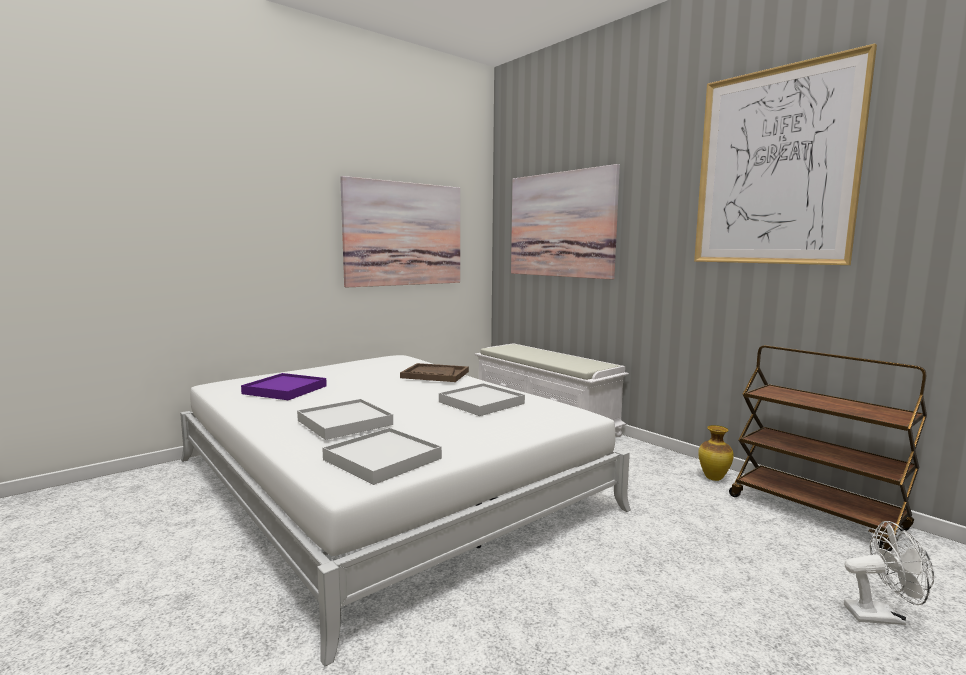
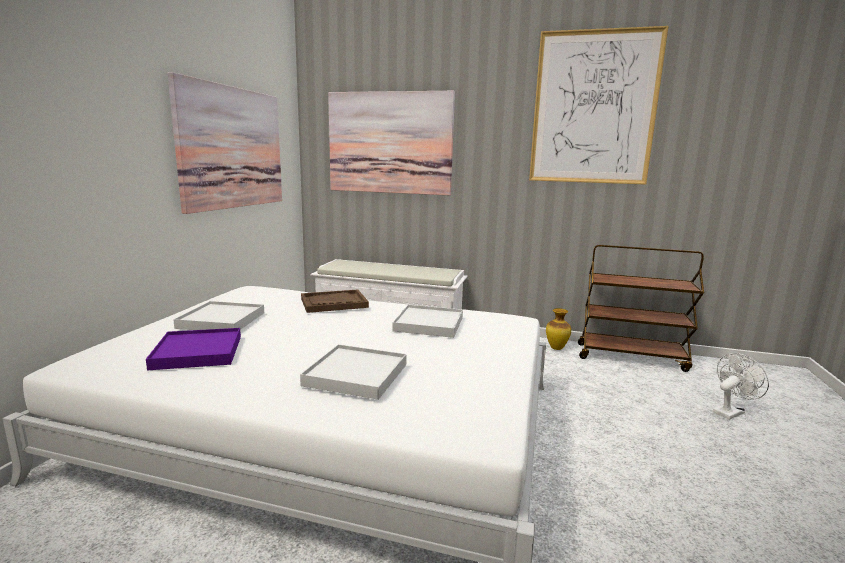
camera: 35 degrees left, 5 degrees up
(382, 459) = (465, 402): white tray -> white tray (221, 320)

